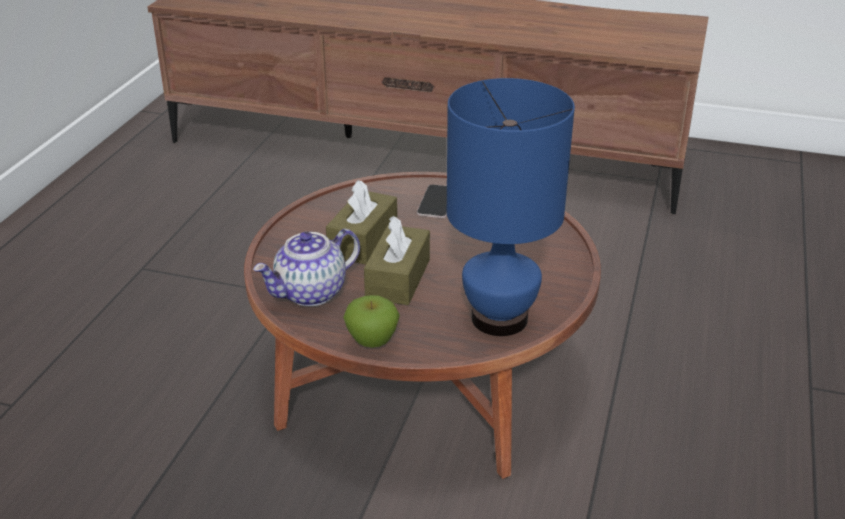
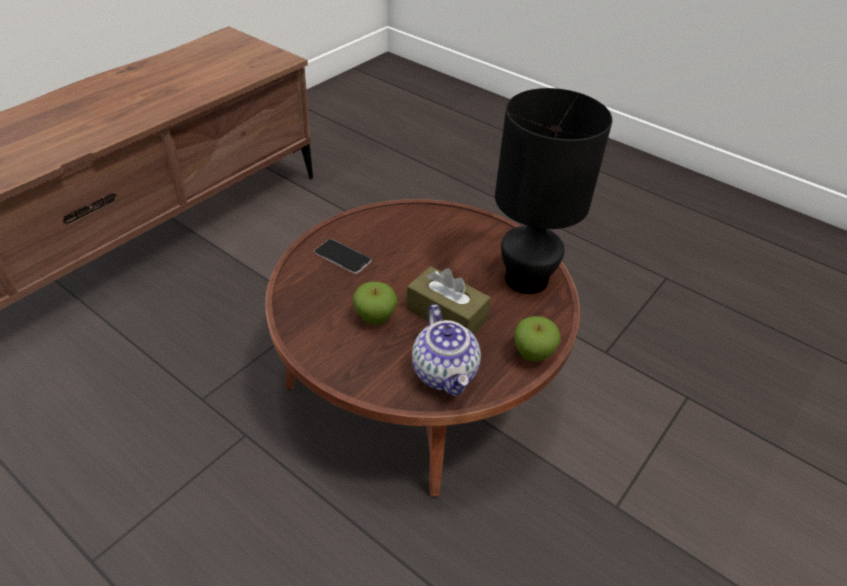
camera: 70 degrees left, 10 degrees up
(363, 240) = (375, 318): brown tissue box -> apple
(500, 318) = (525, 278): blue table lamp -> black table lamp

